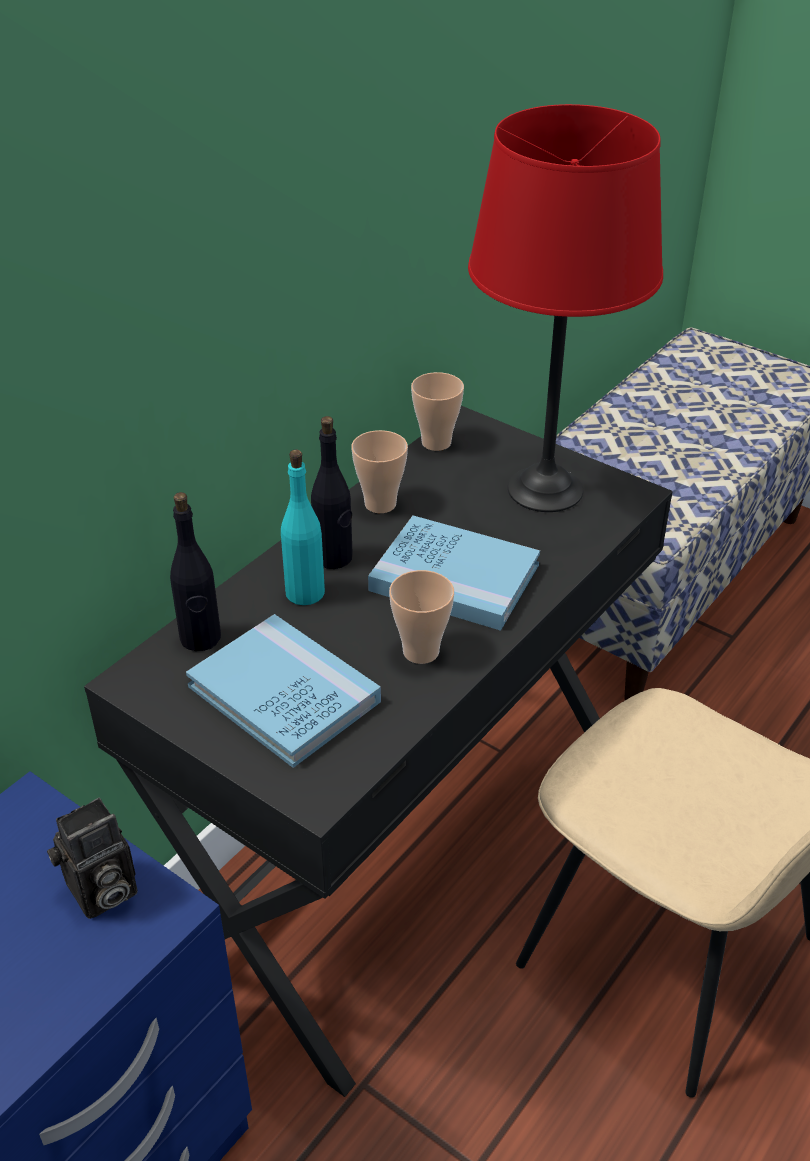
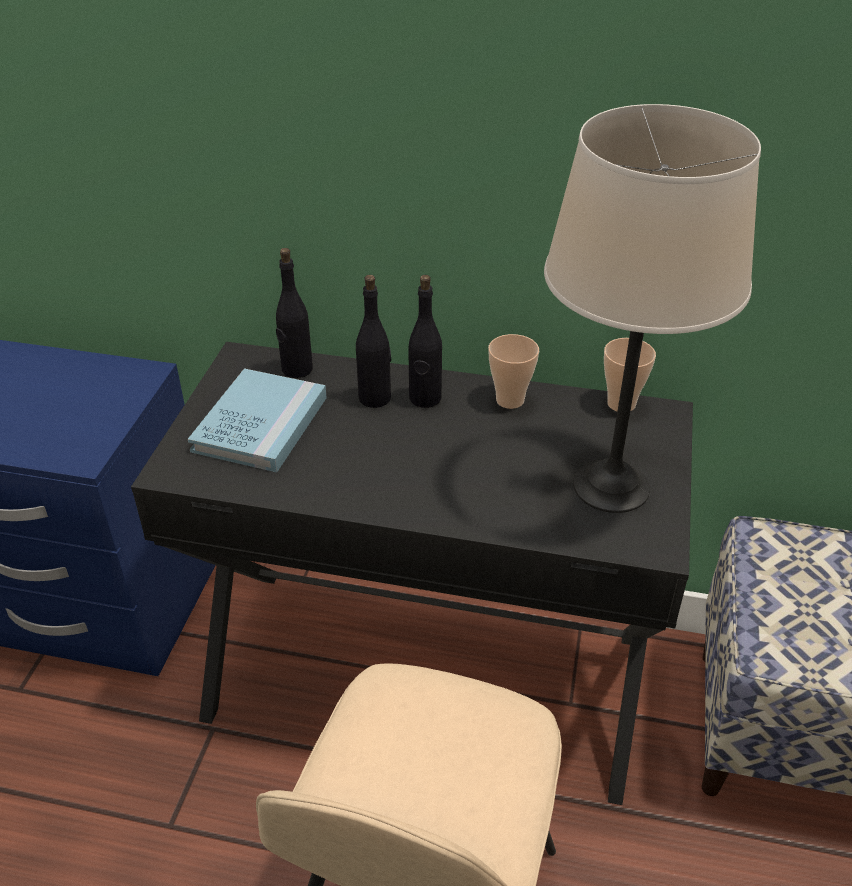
camera: 65 degrees right, 0 degrees up
(100, 893) = (87, 427): camera -> none
(305, 592) = (375, 398): turquoise bottle -> black bottle
(421, 651) = (344, 475): cup -> none
(454, 578) = (445, 467): blue book -> none
(546, 490) = (611, 487): red table lamp -> beige table lamp

